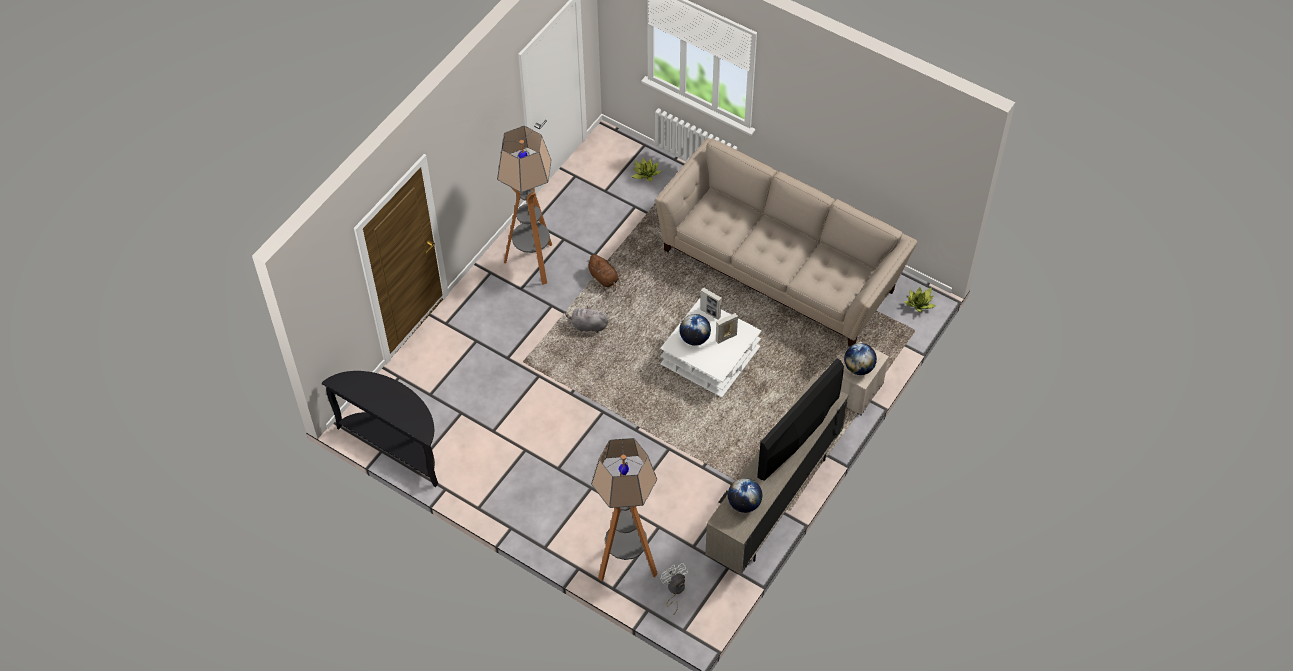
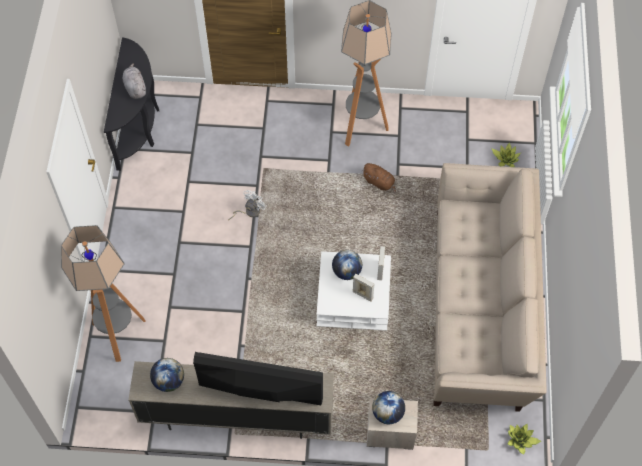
camera: 60 degrees right, 5 degrees up
(588, 325) = (326, 194): grey plush toy -> grey plush toy (135, 88)
(604, 278) = (379, 182): brown plush toy -> brown plush toy turned 75 degrees counterclockwise
(674, 590) = (111, 382): white fan -> white fan (249, 211)

